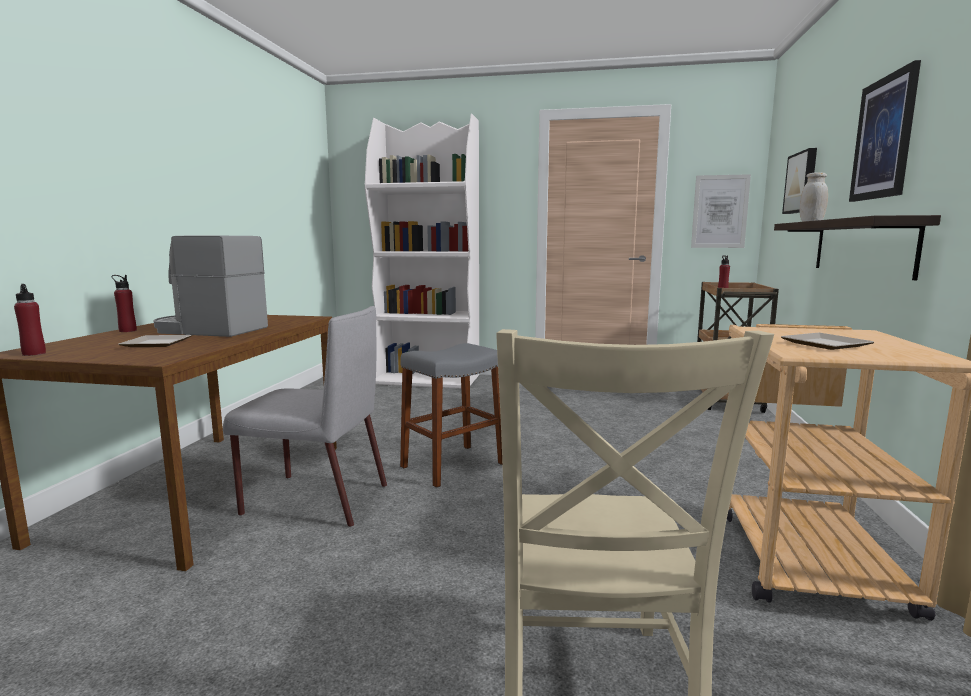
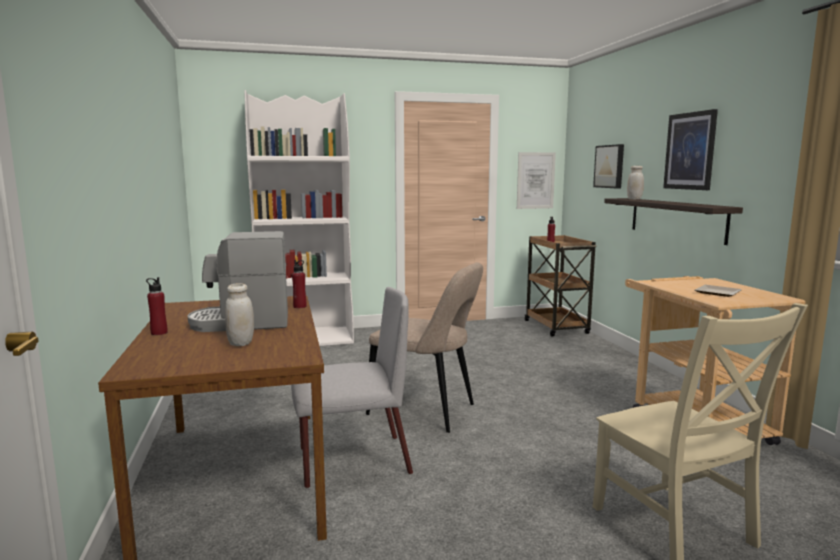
camera: 25 degrees left, 0 degrees up
(34, 353) = (155, 369): red bottle -> red bottle (300, 306)
(156, 343) = (241, 343): plate -> white jar
(453, 465) = (426, 411): grey stool -> beige chair

